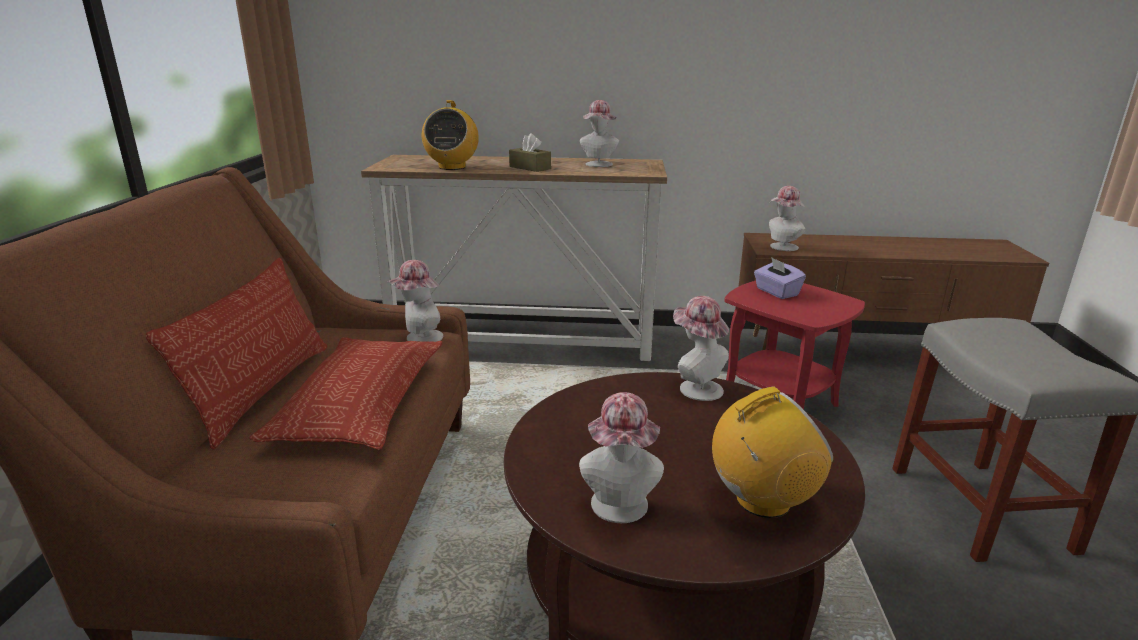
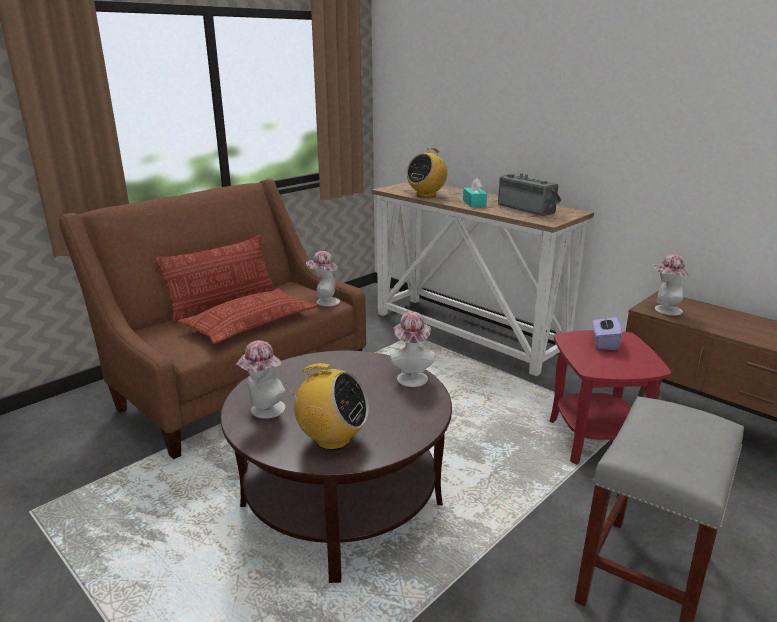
camera: 40 degrees right, 0 degrees up
(530, 168) = (474, 203): brown tissue box -> turquoise tissue box
(598, 165) = (528, 209): hat -> radio

